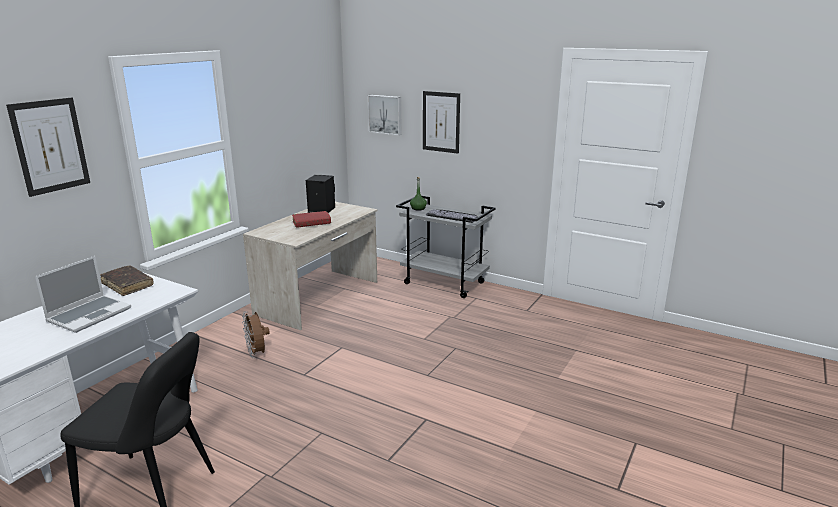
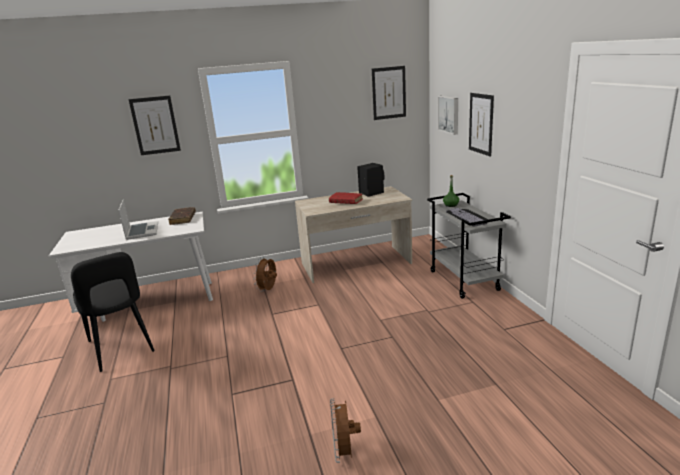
camera: 45 degrees right, 0 degrees up
(90, 314) = (141, 231): laptop -> laptop turned 90 degrees counterclockwise
(313, 92) = (389, 93): none -> picture
(554, 446) = (345, 452): none -> brown fan

